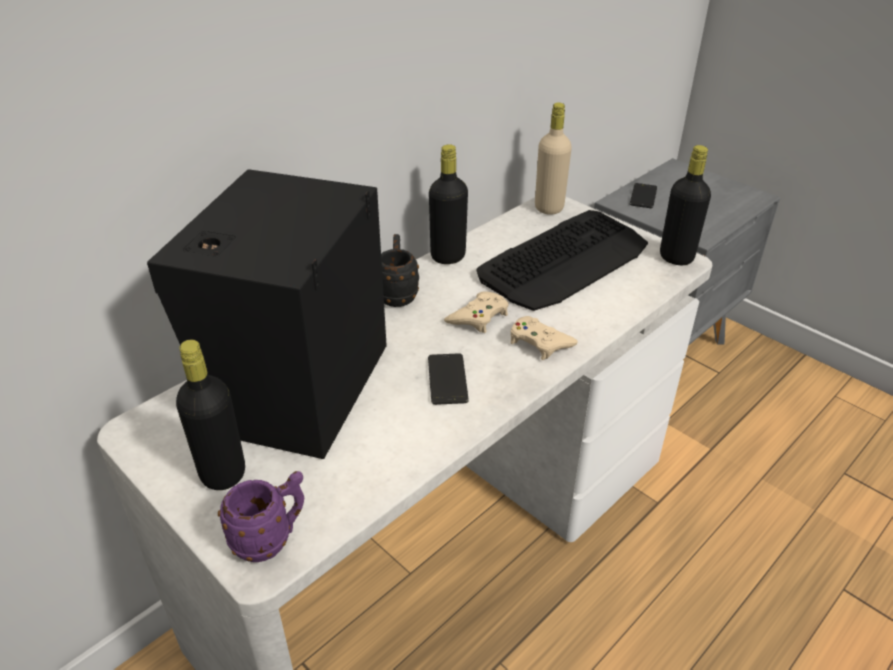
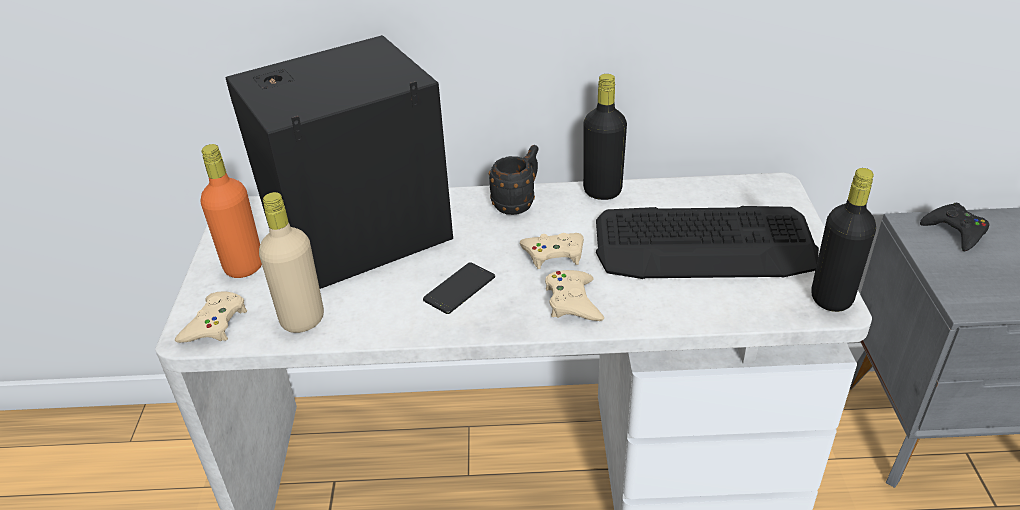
camera: 45 degrees right, 0 degrees up
(223, 473) = (244, 266): black bottle -> orange bottle
(271, 538) = (215, 323): purple mug -> beige game controller
(549, 208) = (765, 189): beige bottle -> beige bottle (302, 320)
(643, 196) = (955, 231): phone -> black game controller

